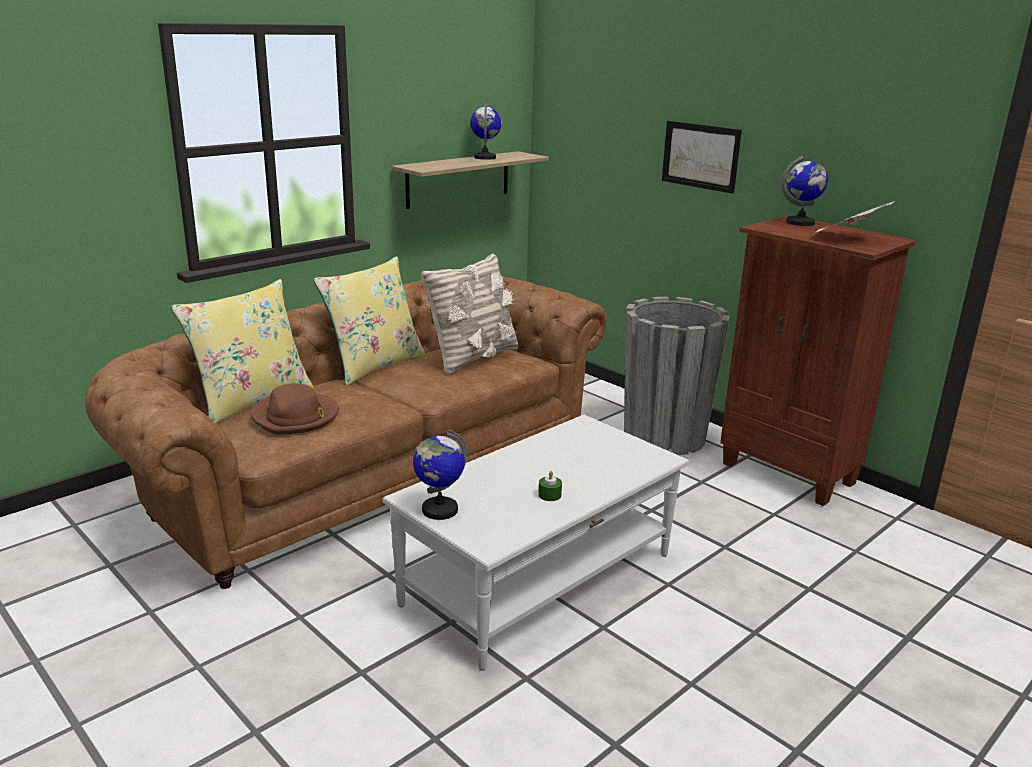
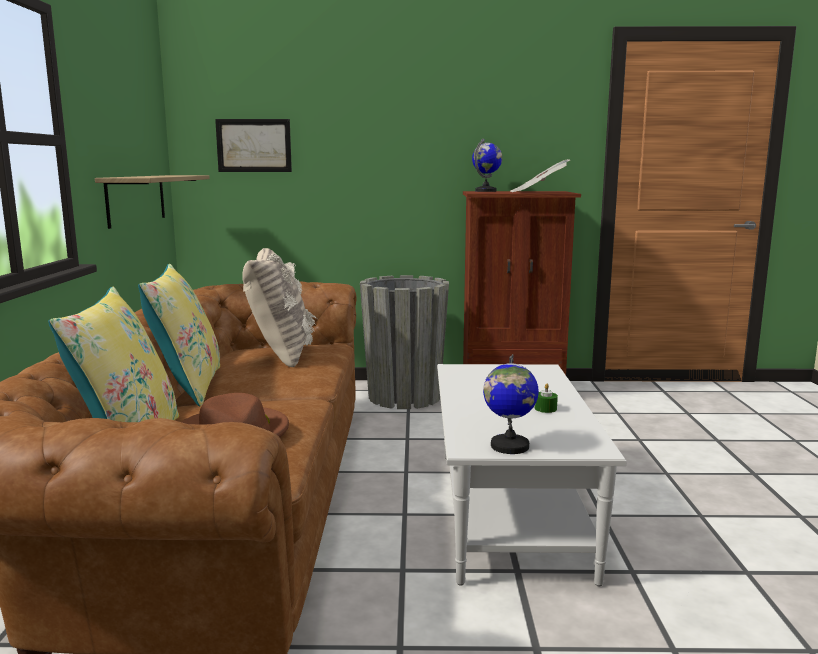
camera: 45 degrees left, 10 degrees down
(485, 157) = (160, 175): globe -> none
(700, 156) = (373, 155): picture -> picture (254, 145)

